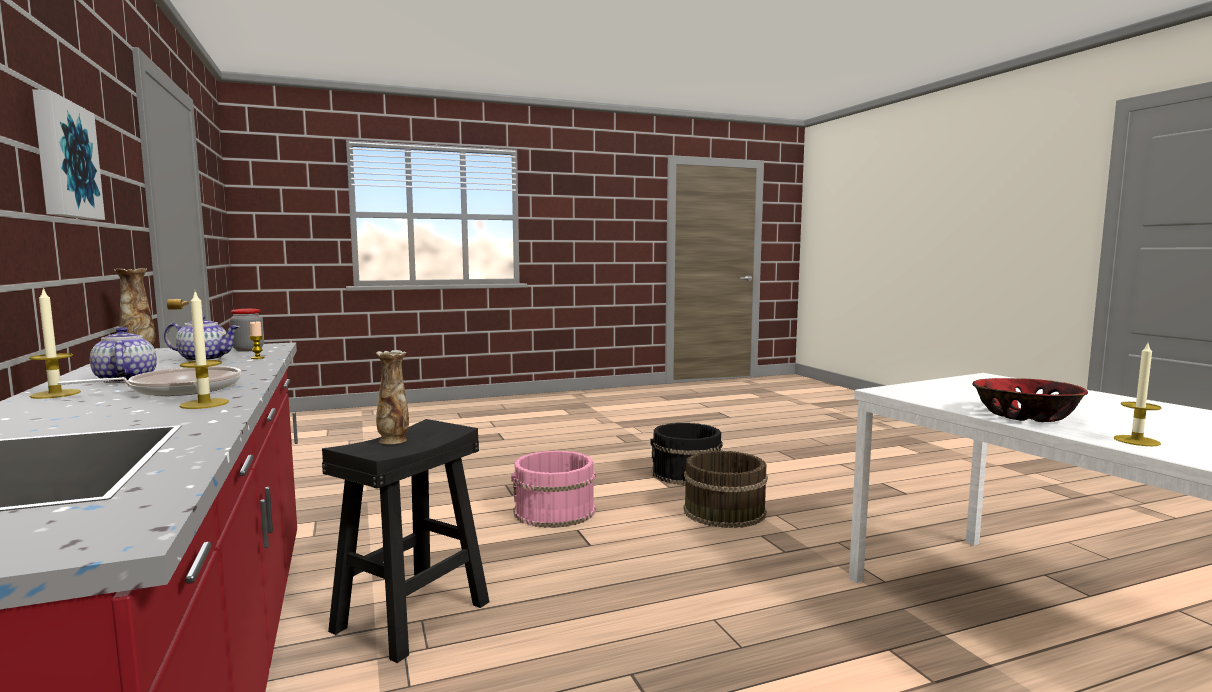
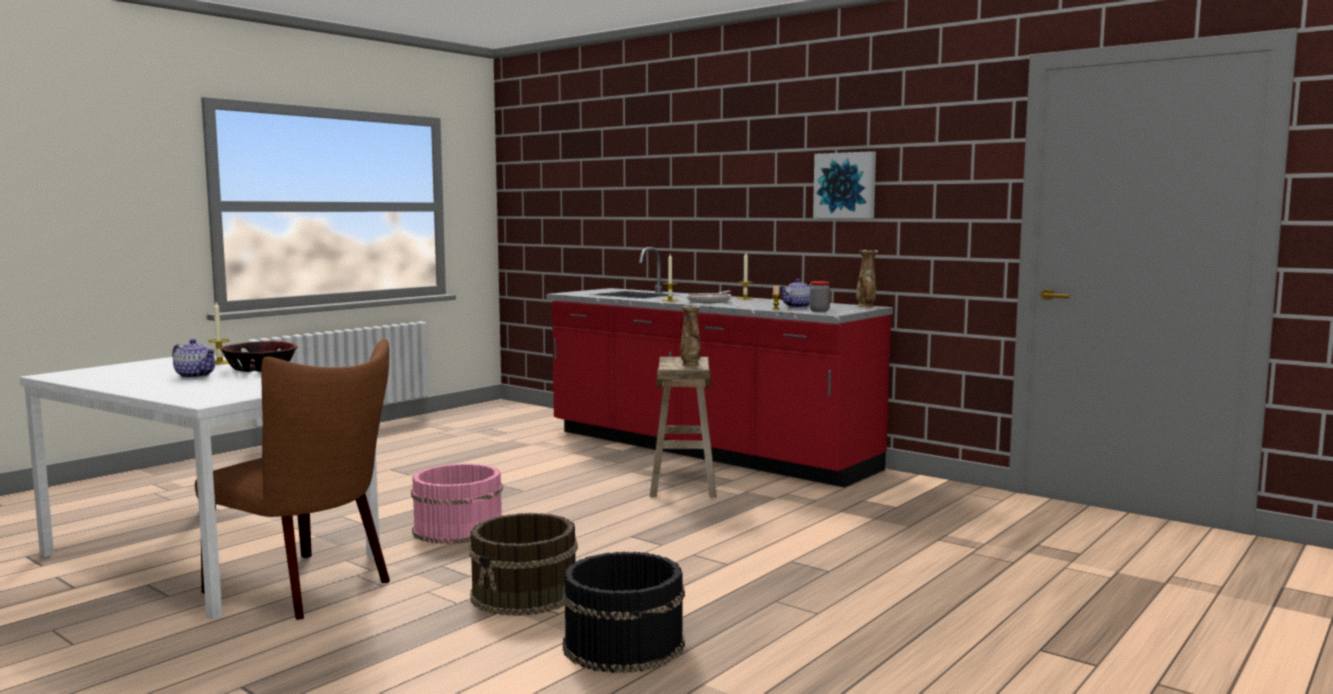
camera: 150 degrees right, 0 degrees up
(124, 380) = (758, 301): teapot -> teapot (196, 376)
(411, 615) = (684, 485): black stool -> beige stool
(554, 511) = (713, 554): pink bucket -> pink bucket (458, 528)
(906, 553) = (308, 588): none -> brown chair

